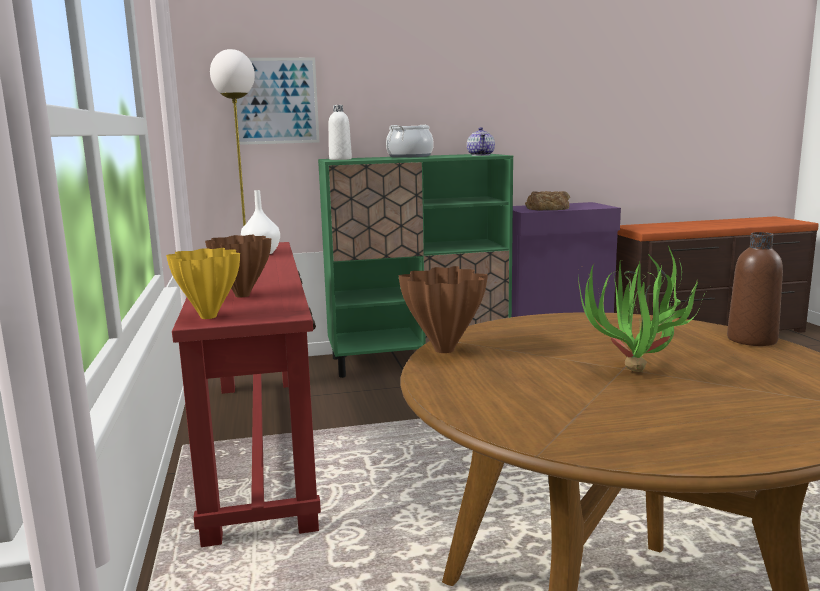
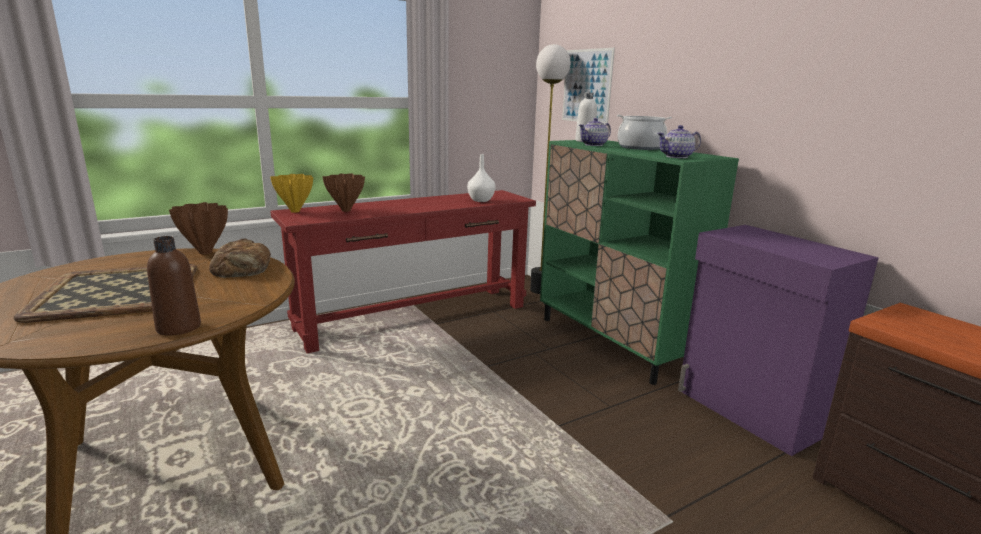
camera: 70 degrees right, 5 degrees up
(379, 158) = (594, 145): none -> teapot
(548, 208) = (759, 240): bread -> bread (243, 268)
(637, 377) = (116, 292): potted plant -> tray

